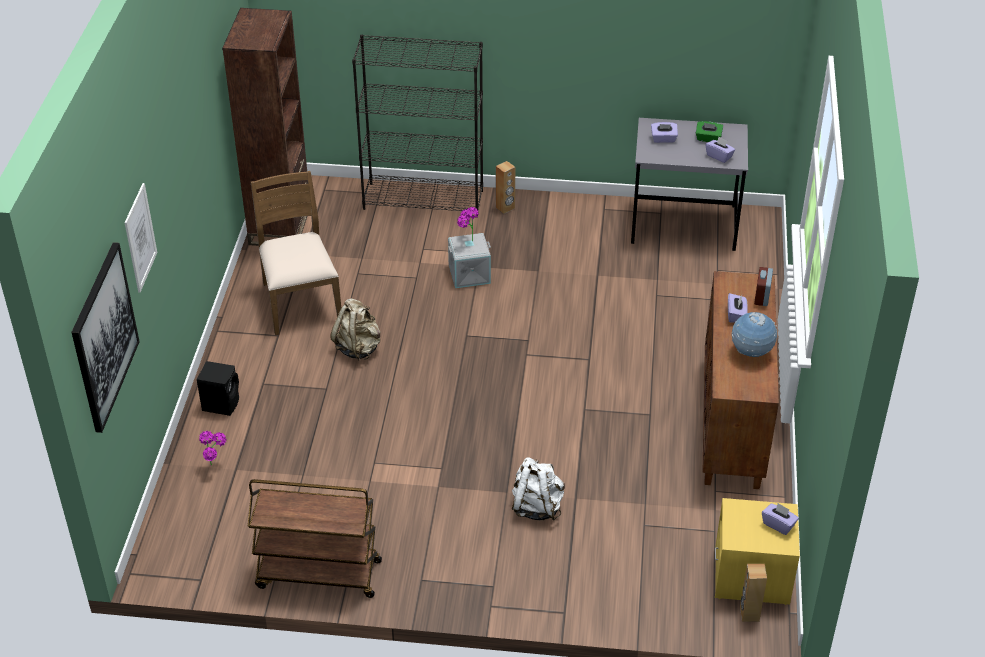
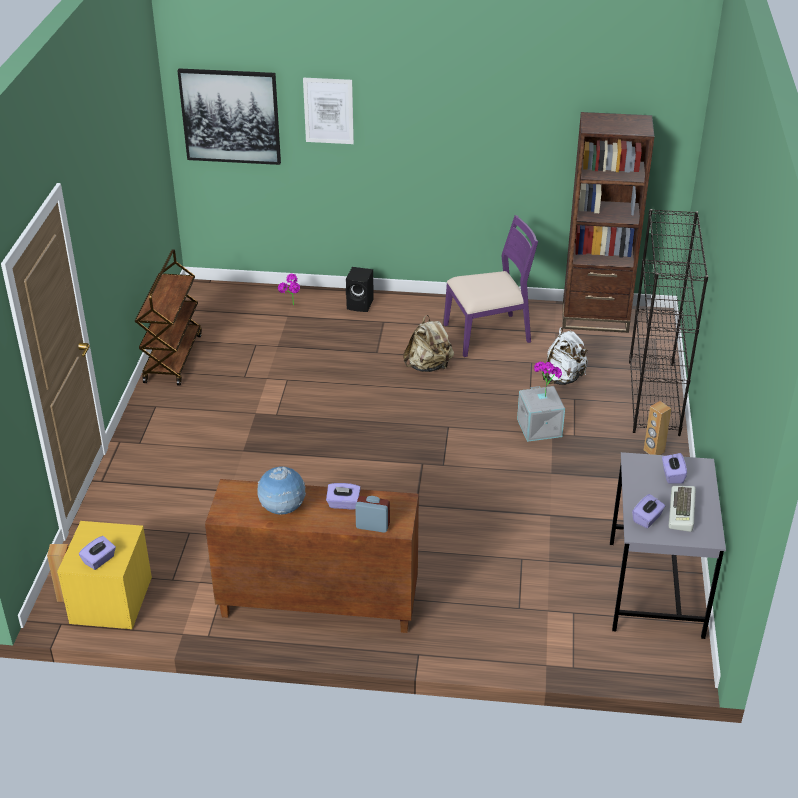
camera: 90 degrees right, 5 degrees down
(300, 301) = (488, 334): brown chair -> purple chair
(536, 507) = (223, 467): white backpack -> white backpack (562, 378)
(708, 139) = (683, 512): green tissue box -> keyboard

